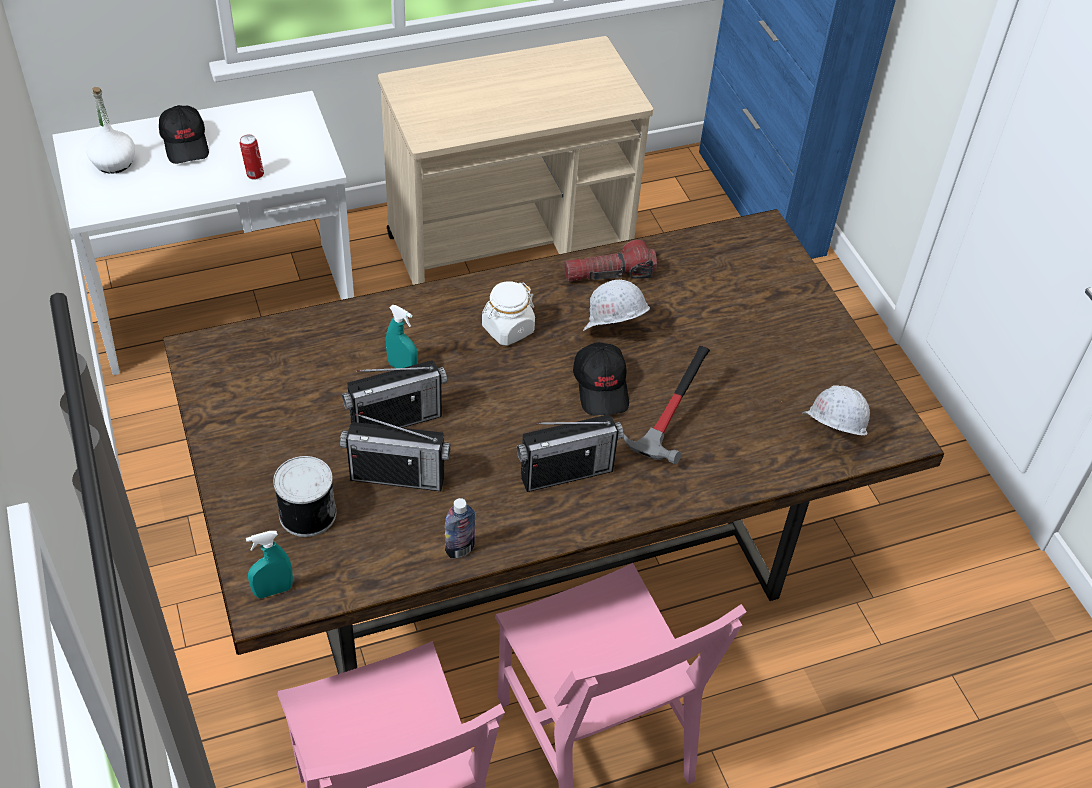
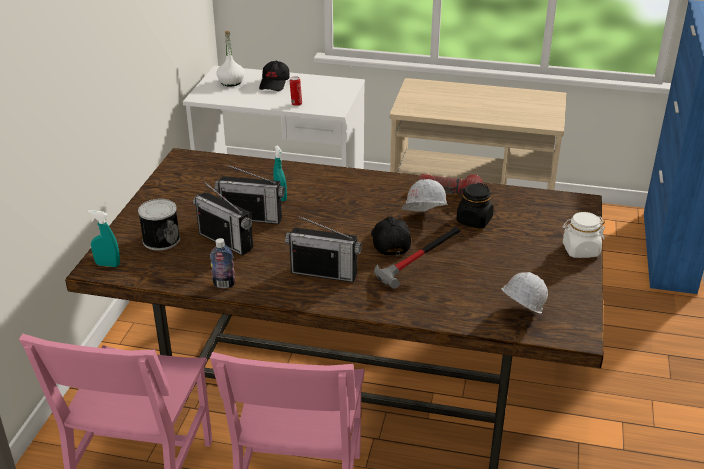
camera: 35 degrees right, 15 degrees down
(507, 329) = (359, 199): white jar -> white jar (580, 250)
(602, 387) = (389, 242): black cap -> black cap turned 150 degrees clockwise
(671, 309) = (474, 220): none -> black jar

